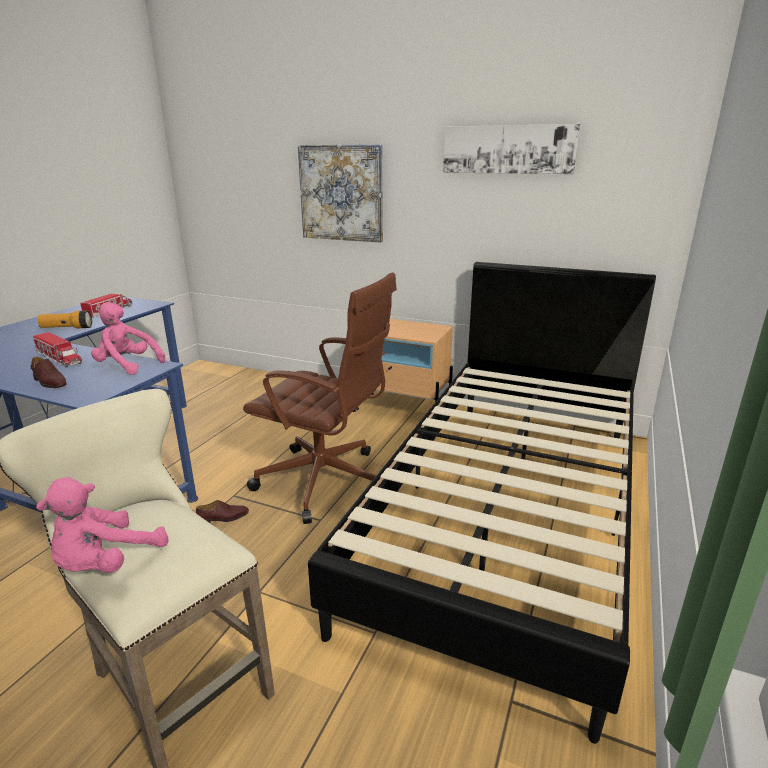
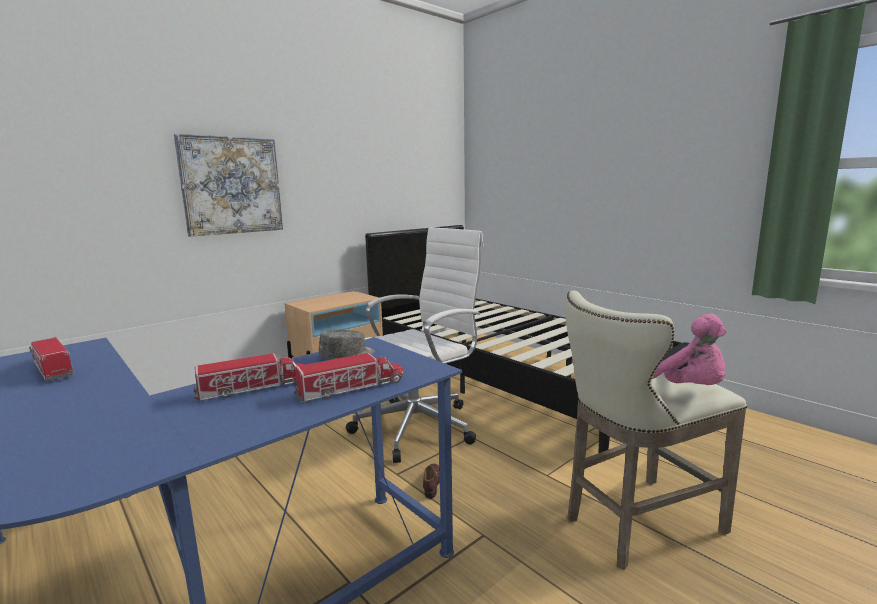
camera: 65 degrees left, 10 degrees down
(50, 382) = (351, 388): brown shoe -> toy truck
(67, 328) = (87, 391): flashlight -> none
(127, 366) = (347, 355): pink plush toy -> grey cap
(326, 482) = (419, 426): brown office chair -> white office chair
(508, 149) = (371, 149): picture -> none

